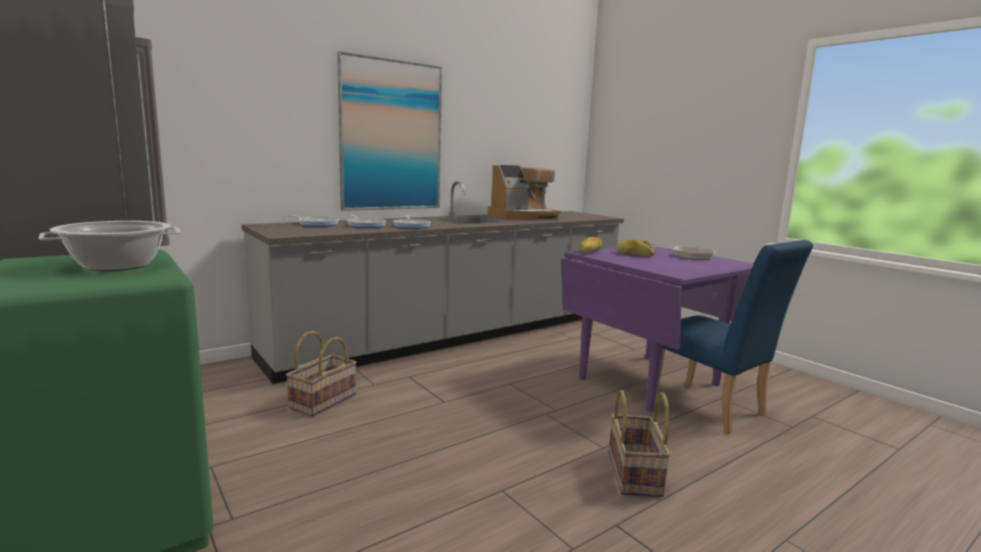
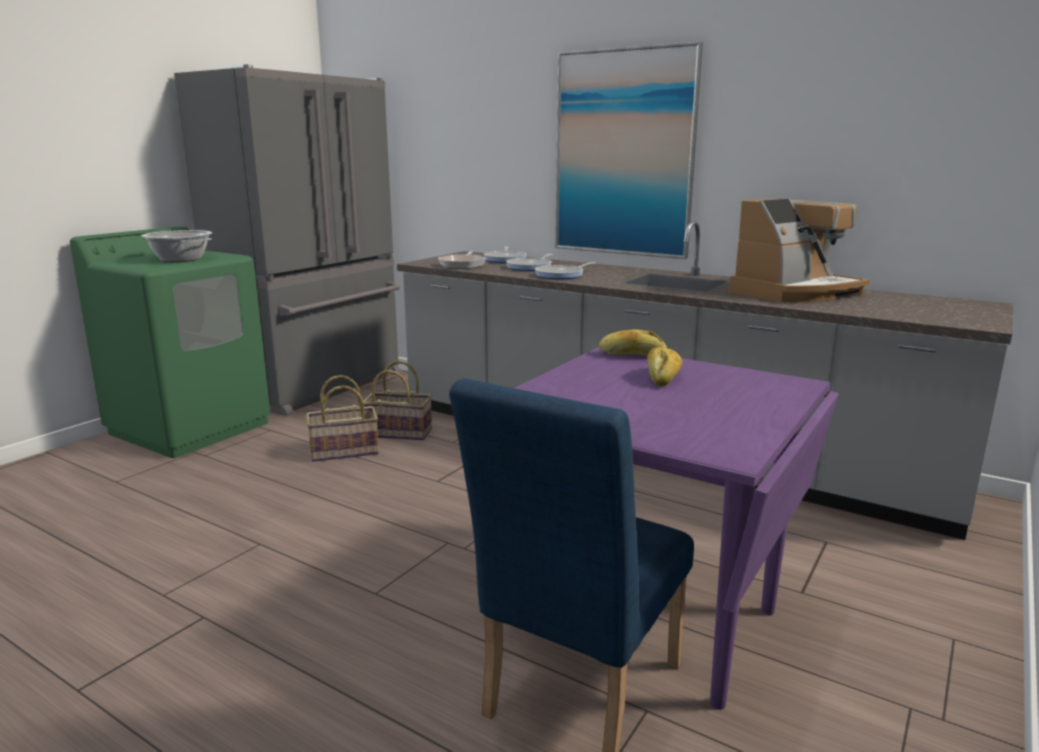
camera: 70 degrees right, 5 degrees up
(523, 217) = (795, 293): coffee machine -> coffee machine turned 75 degrees counterclockwise
(635, 474) = (315, 623): basket -> basket (344, 452)
(689, 256) = (734, 411): frying pan -> frying pan (463, 265)

